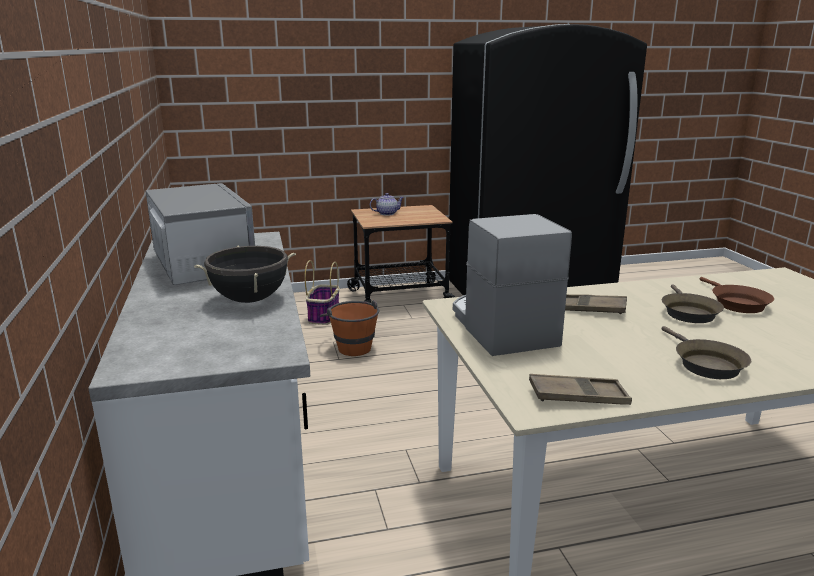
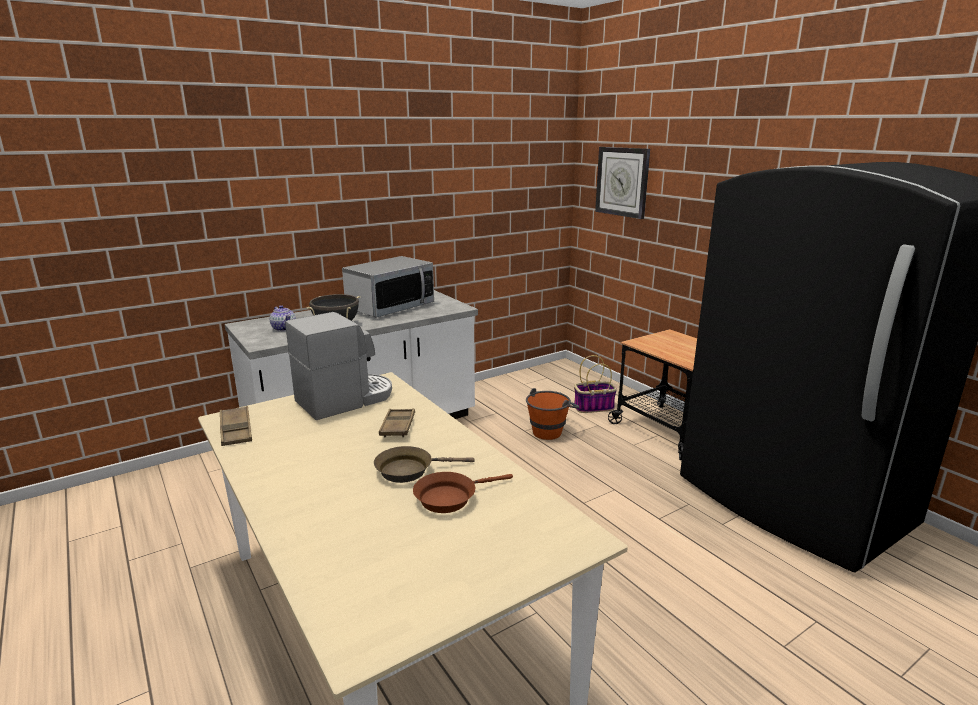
camera: 70 degrees right, 0 degrees up
(247, 64) = (622, 181): none -> wall clock
(386, 213) = (676, 342): teapot -> teapot (284, 328)
(705, 364) = (291, 475): brown frying pan -> none

